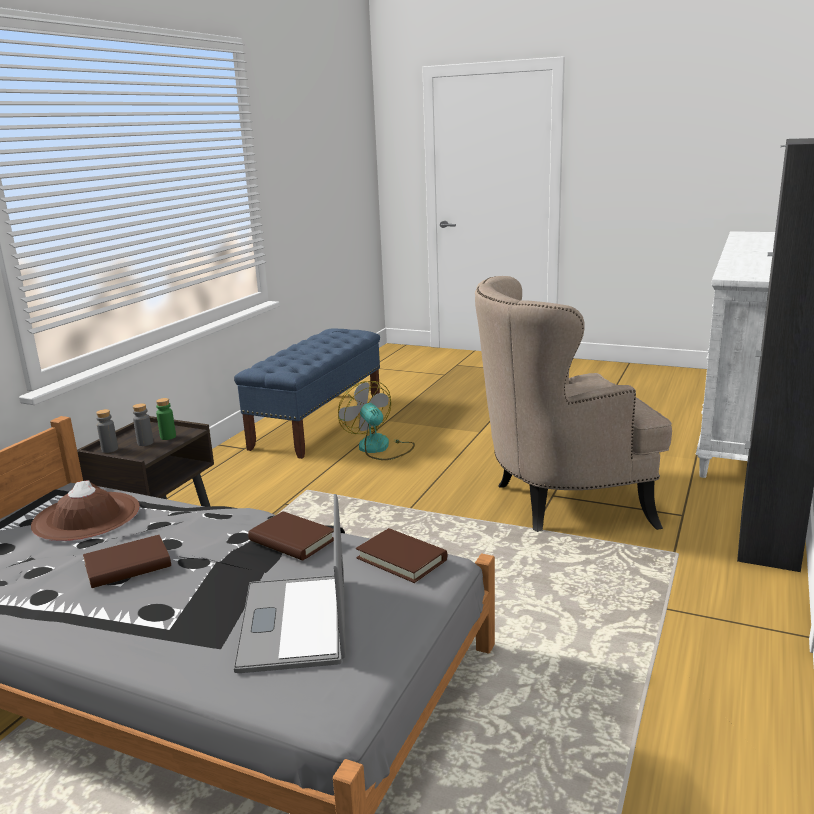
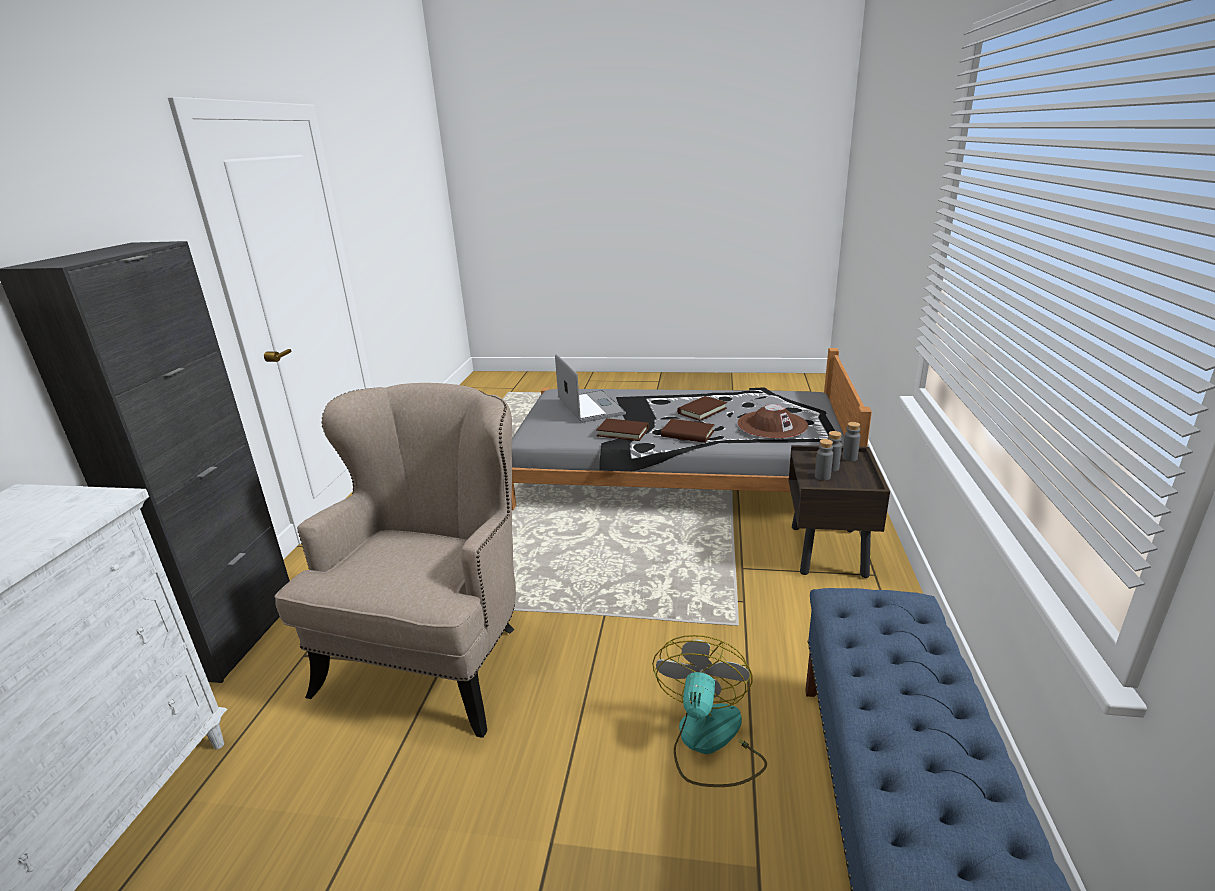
camera: 165 degrees right, 5 degrees up
(168, 437) = (822, 477): green bottle -> grey bottle
(379, 448) = (708, 742): fan -> fan turned 120 degrees counterclockwise
(401, 559) = (551, 435): brown book -> brown book (687, 434)
(559, 501) = (435, 655): beige armchair -> beige armchair turned 45 degrees counterclockwise

